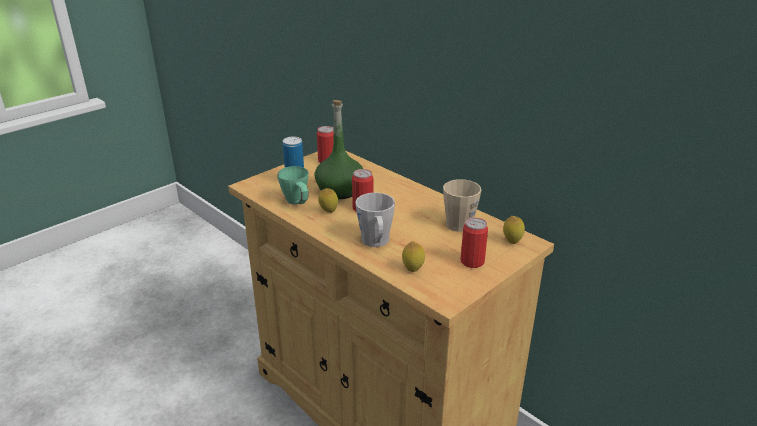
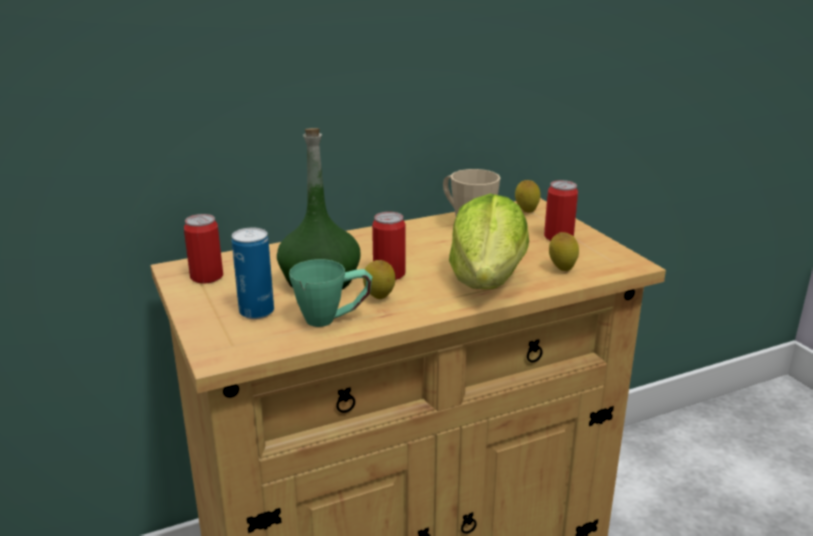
camera: 70 degrees left, 5 degrees down
(376, 242) = (487, 280): grey mug -> lettuce

